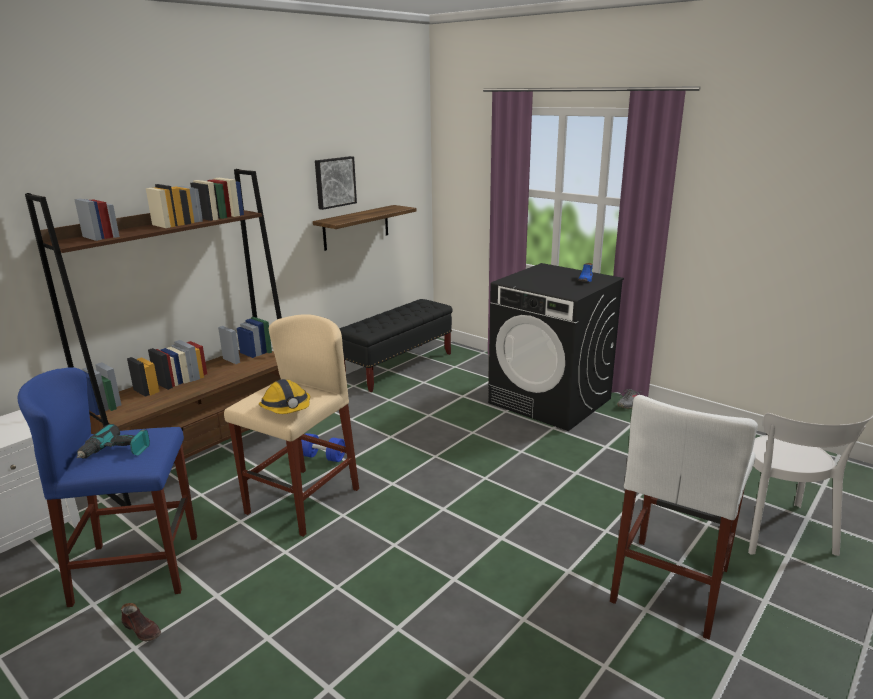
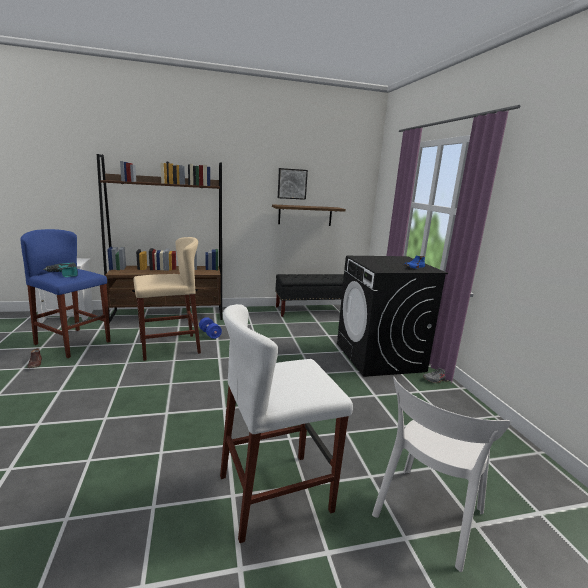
camera: 35 degrees right, 5 degrees down
(286, 408) = (150, 281): hard hat -> none

